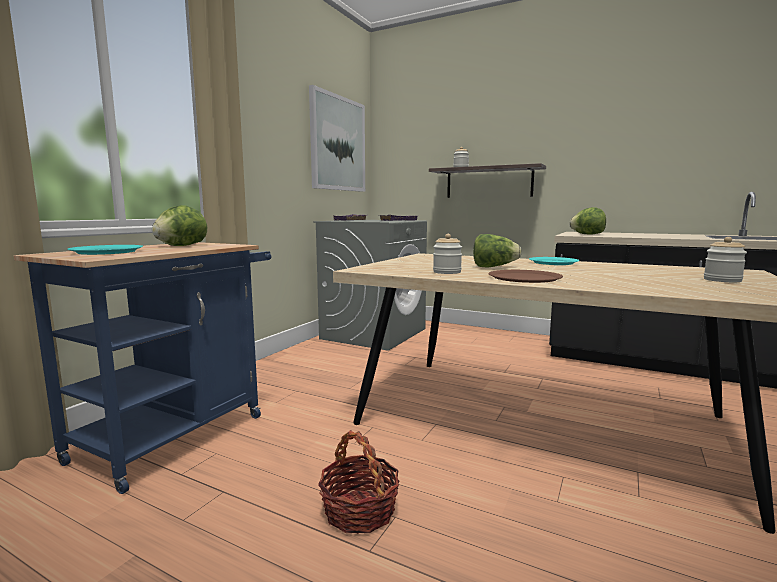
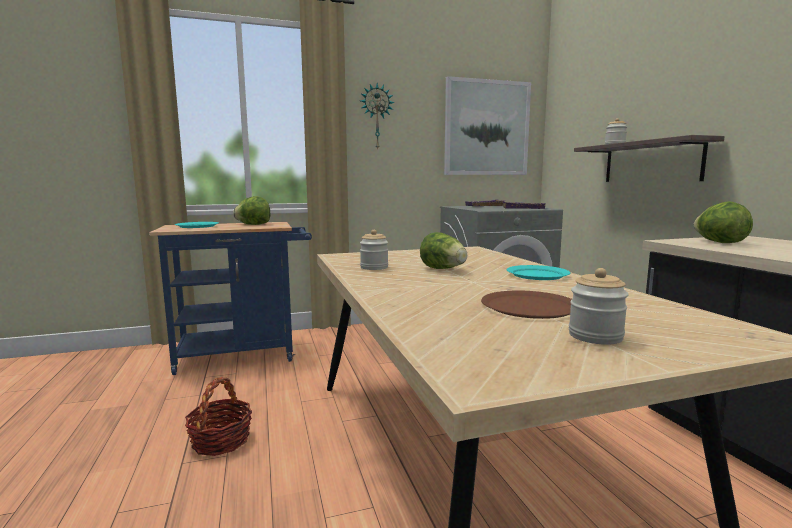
camera: 45 degrees right, 0 degrees up
(256, 116) = (376, 117): none -> wall clock
(524, 277) = (396, 283): brown plate -> brown plate (529, 306)

